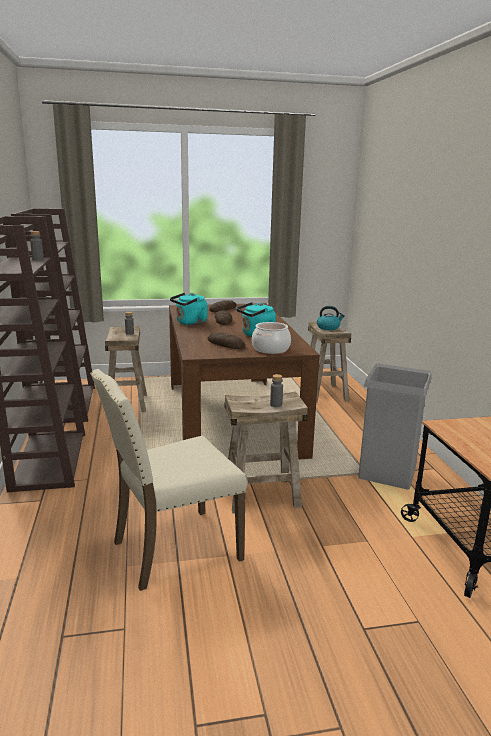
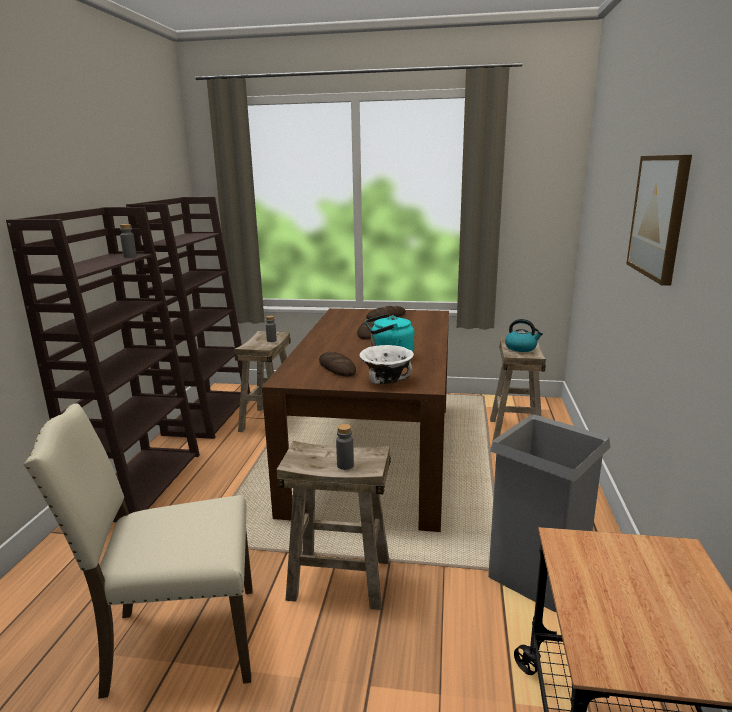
camera: 20 degrees right, 0 degrees up
(190, 323) = (326, 334): turquoise kettle -> none
(270, 349) = (386, 380): cooking pot -> white bowl
(444, 228) = (659, 216): none -> picture

